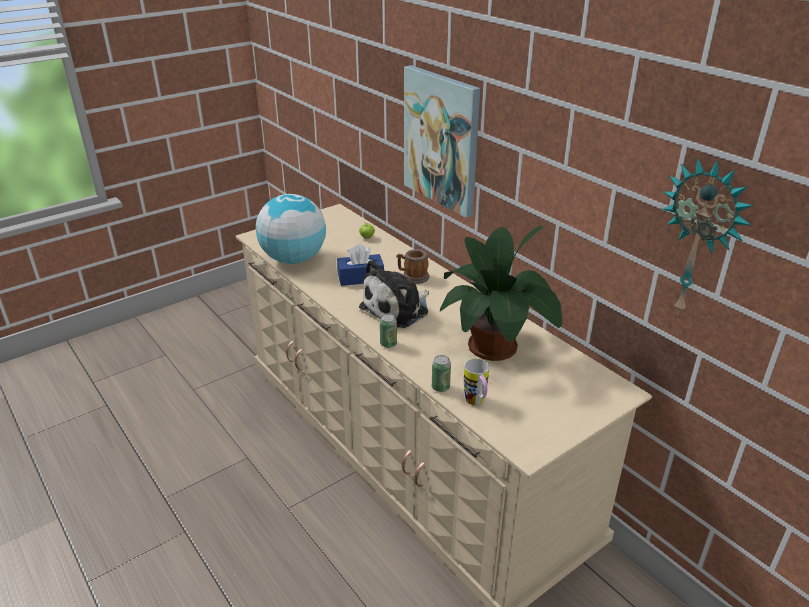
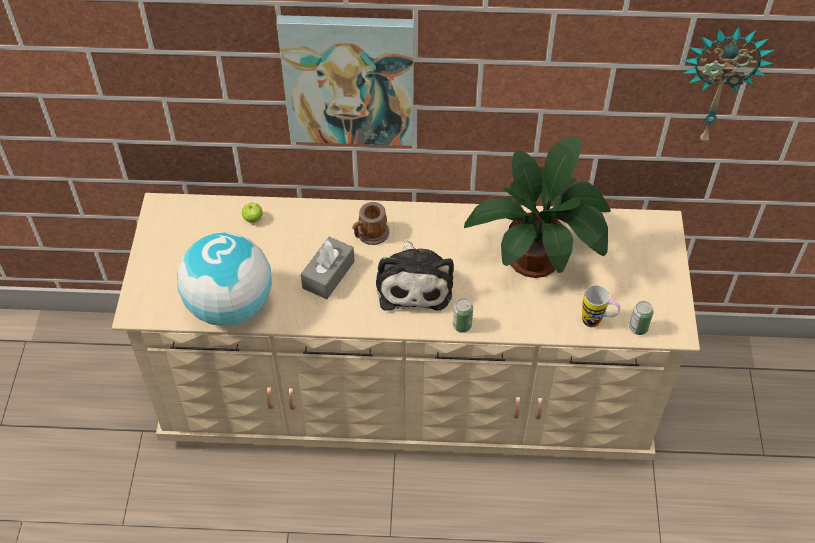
camera: 50 degrees left, 20 degrees up
(360, 278) = (328, 275): blue tissue box -> grey tissue box
(440, 387) = (556, 331): can -> can (638, 328)

